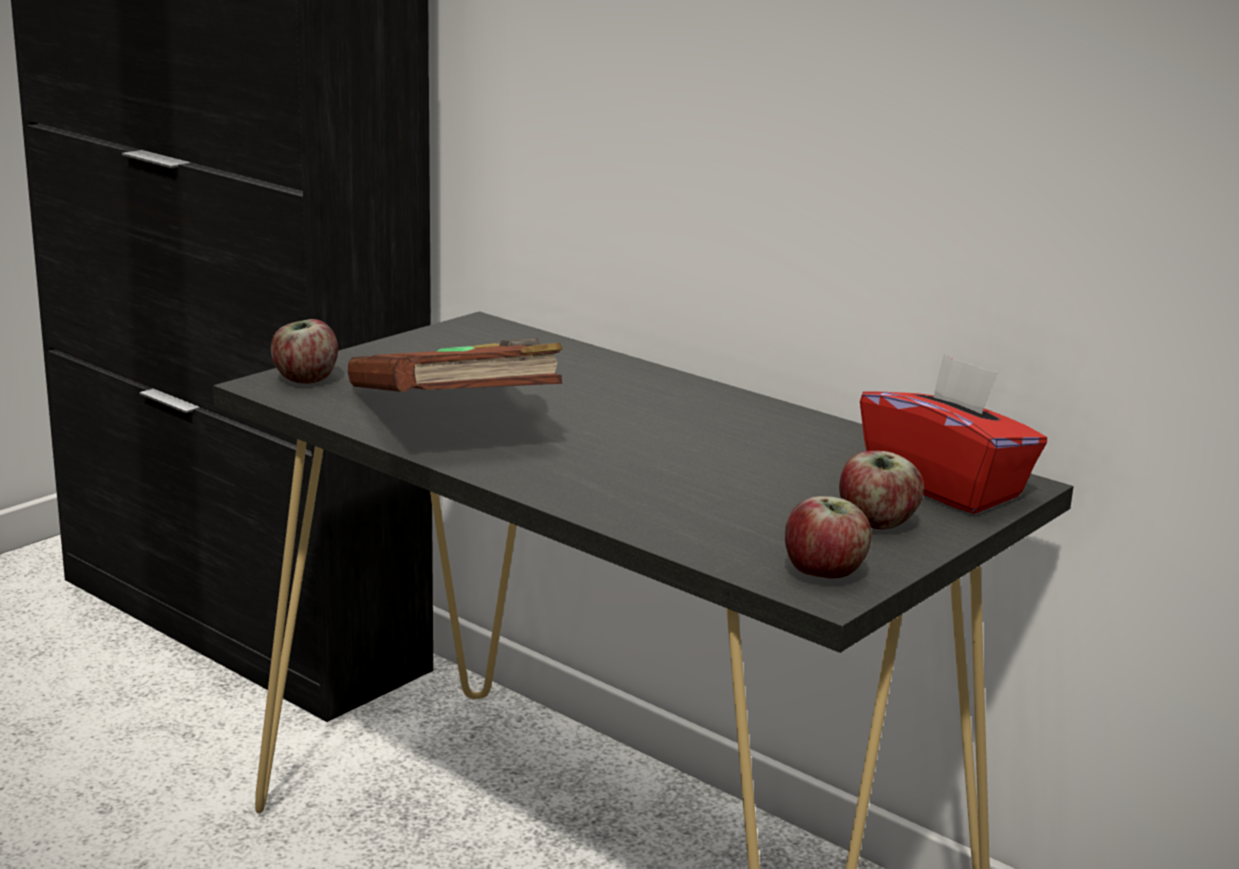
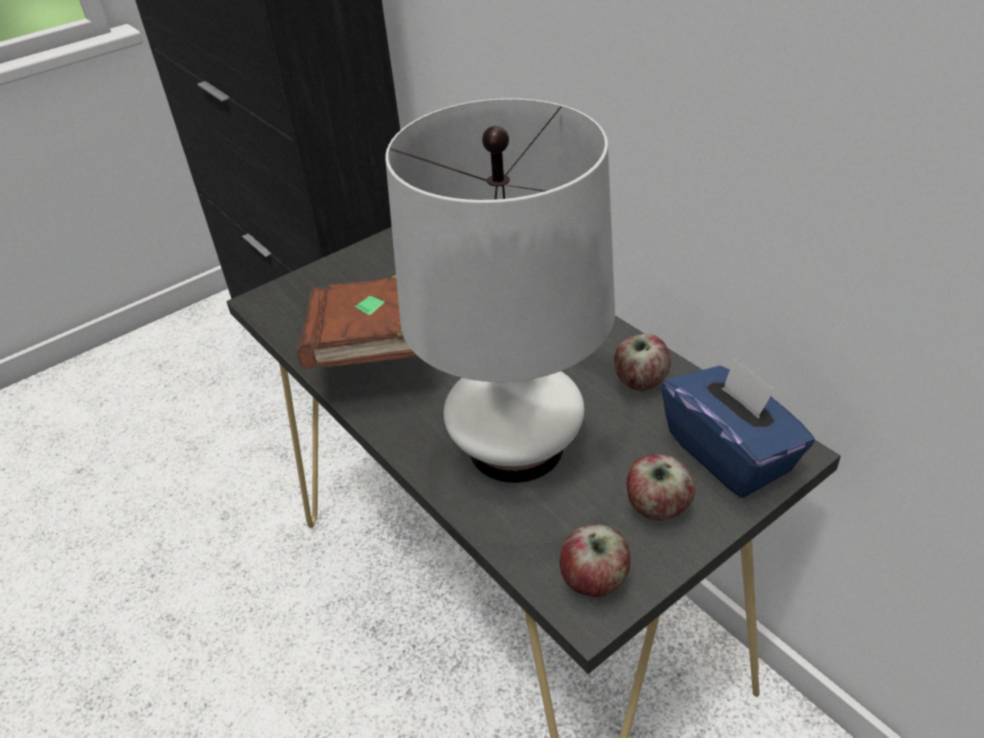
camera: 15 degrees right, 20 degrees up
(305, 379) = (289, 295): apple -> apple (640, 381)
(681, 487) = (516, 447): none -> white table lamp
(946, 486) = (730, 454): red tissue box -> blue tissue box

